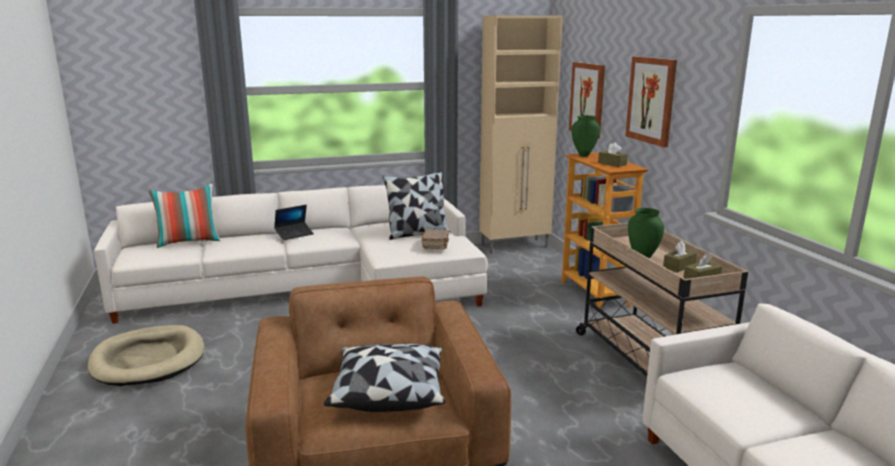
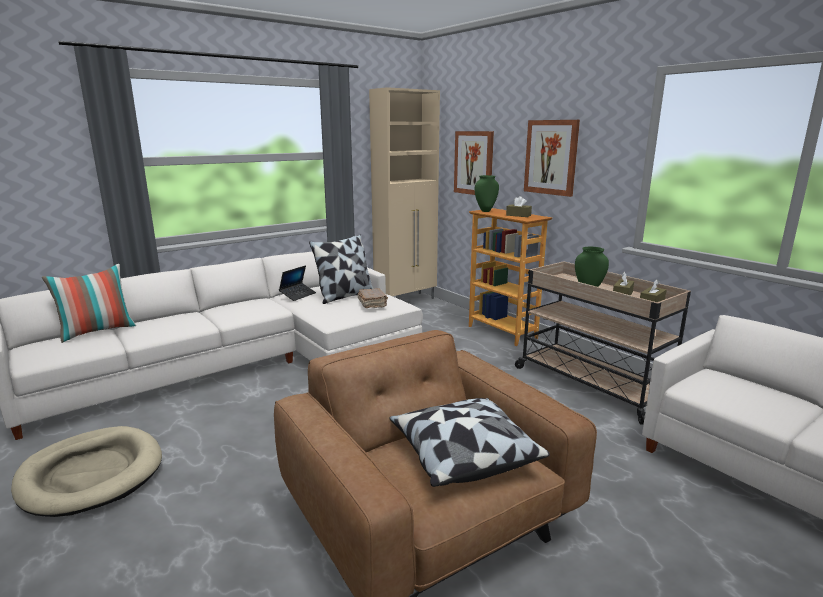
camera: 20 degrees left, 0 degrees up
(294, 234) = (219, 310): laptop -> laptop (298, 295)

